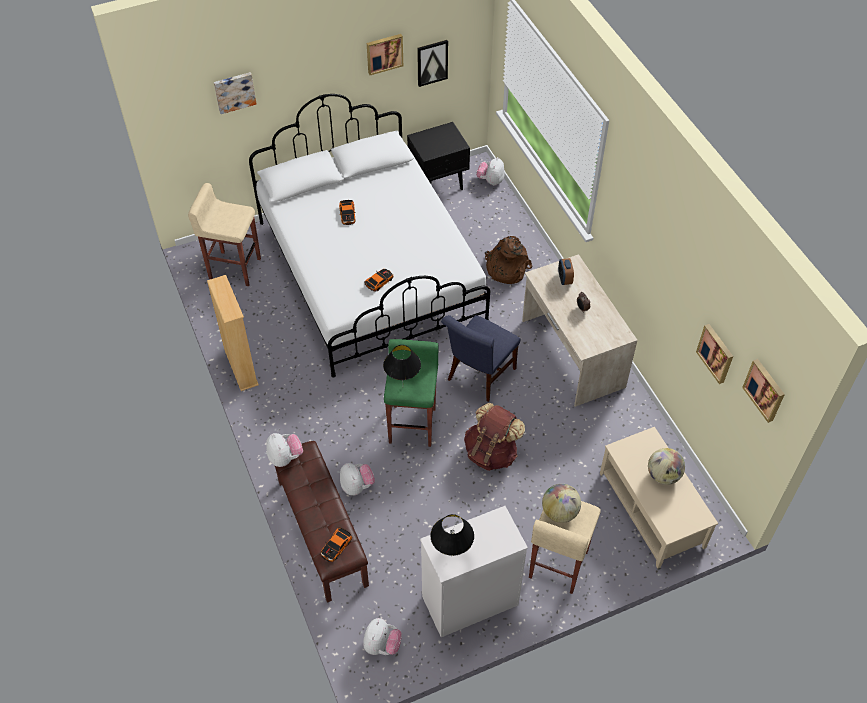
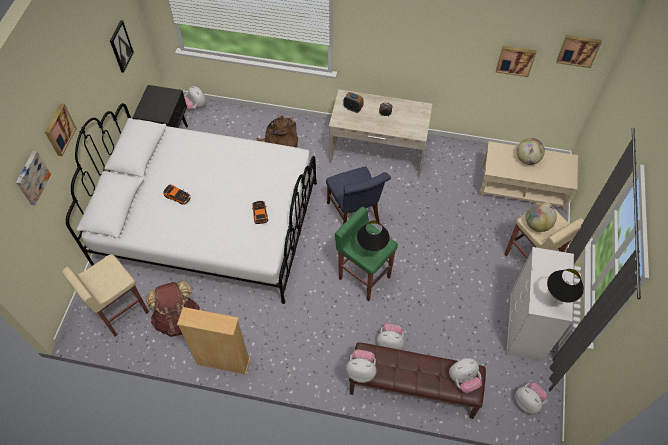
camera: 55 degrees left, 5 degrees up
(336, 547) = (463, 379): toy car -> plush toy
(384, 53) = (96, 61): picture -> picture (59, 129)
(491, 452) = (421, 245): brown backpack -> brown backpack (178, 319)

